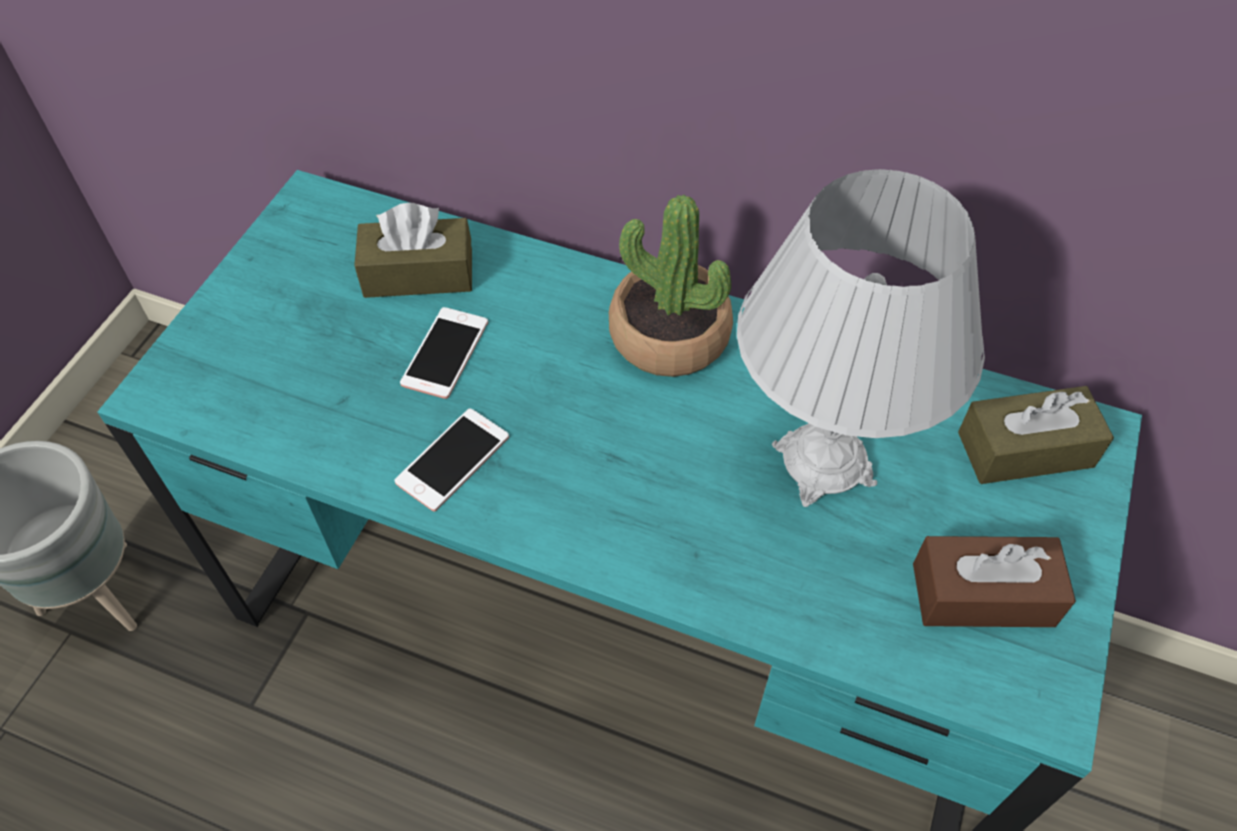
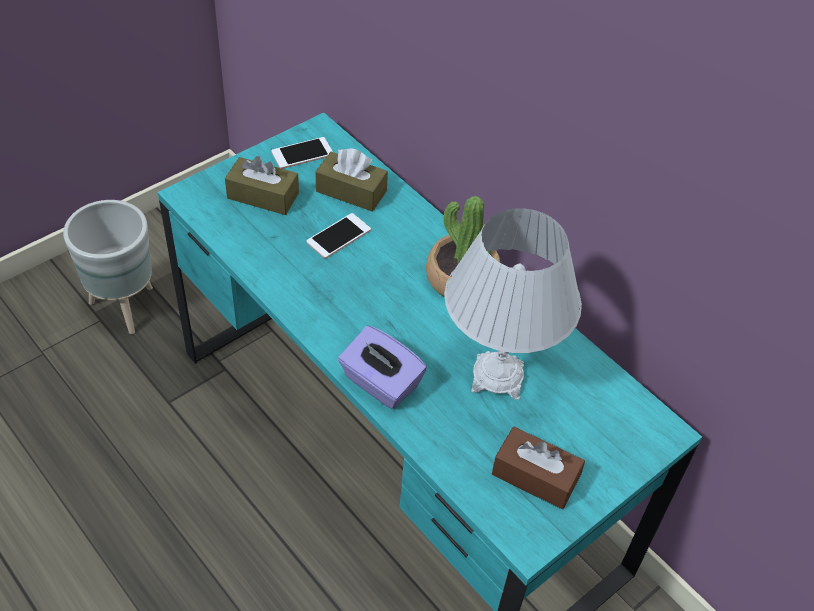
camera: 25 degrees right, 5 degrees down
(453, 460) = (309, 288): phone -> phone (302, 153)
(664, 563) = (380, 383): none -> purple tissue box
(1025, 449) = (617, 421): brown tissue box -> brown tissue box (263, 196)

